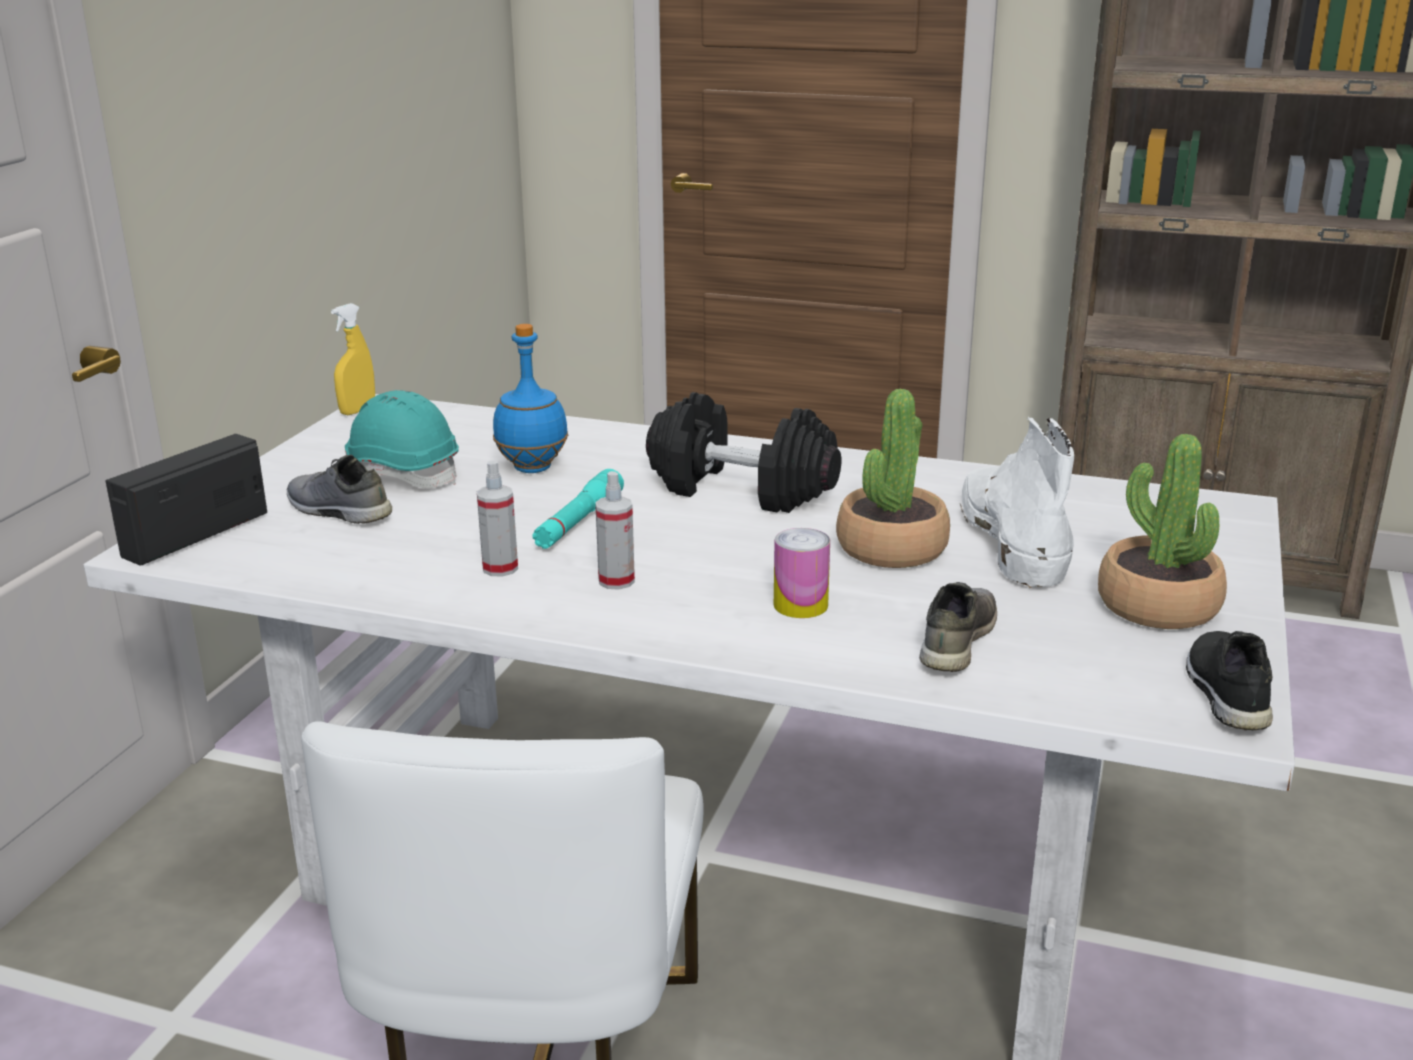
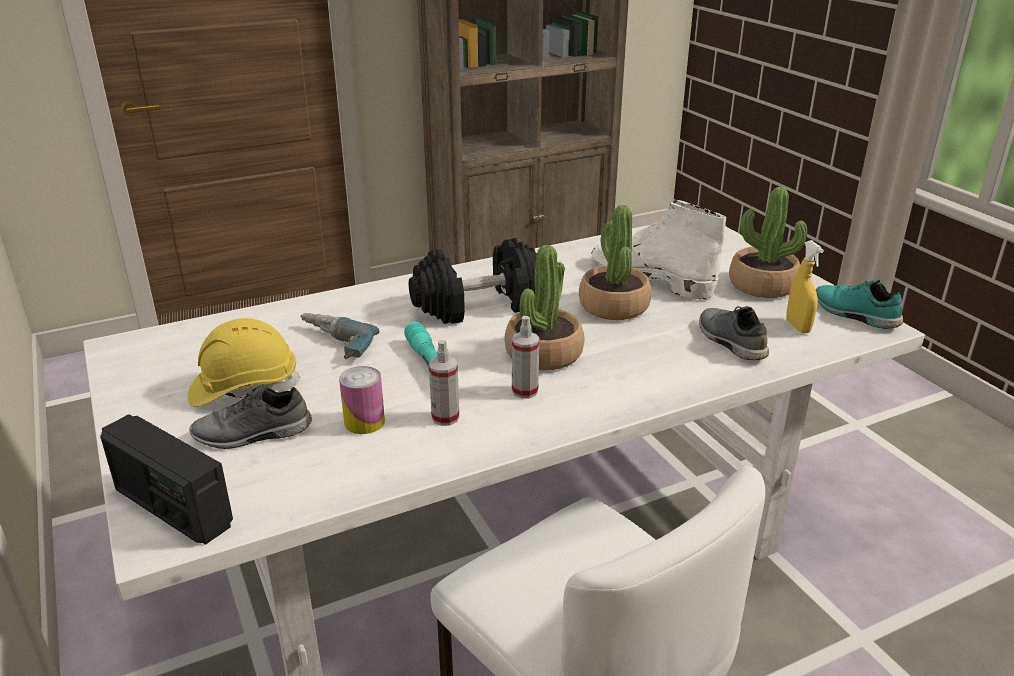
camera: 45 degrees left, 5 degrees up
(195, 534) = (172, 508): radio -> radio turned 45 degrees counterclockwise
(357, 410) = (108, 356): yellow spray bottle -> yellow spray bottle (798, 327)
(400, 474) = (244, 388): turquoise hard hat -> yellow hard hat
(532, 468) = (330, 345): blue bottle -> power drill
(709, 558) = (543, 353): none -> potted plant
(800, 605) = (636, 357): can -> can (364, 422)
(1224, 692) = (853, 314): black shoe -> turquoise shoe

